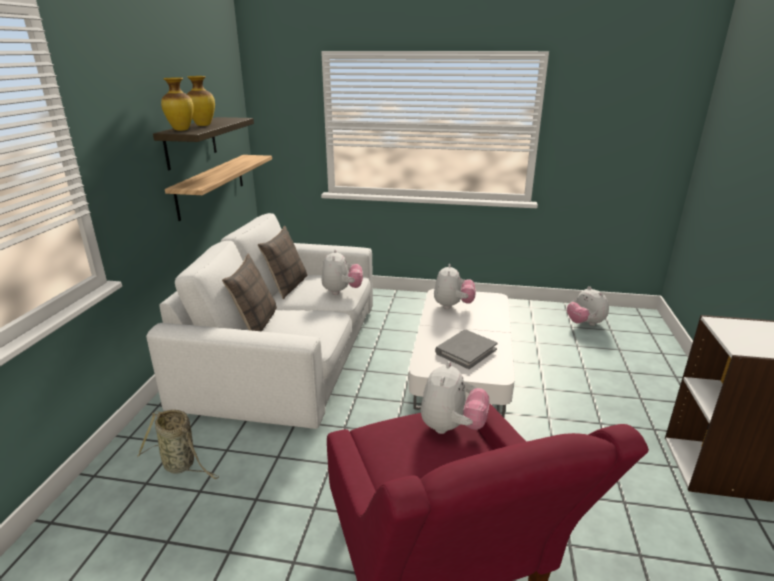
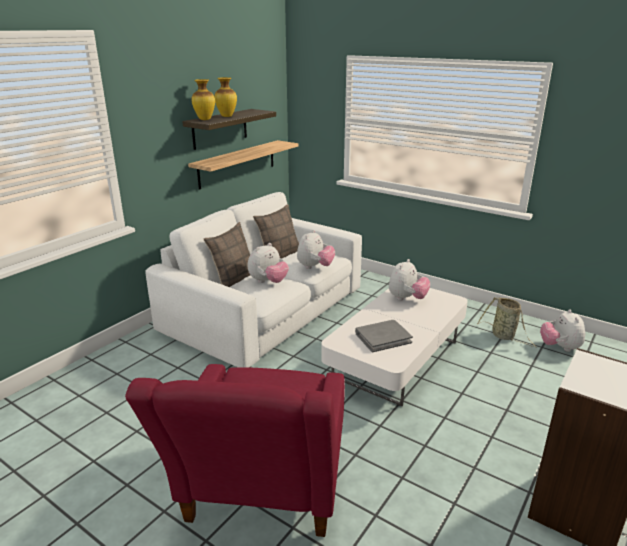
camera: 25 degrees right, 0 degrees up
(181, 465) = (144, 368): basket -> basket (504, 336)
(451, 427) = (299, 385): plush toy -> plush toy (268, 282)

